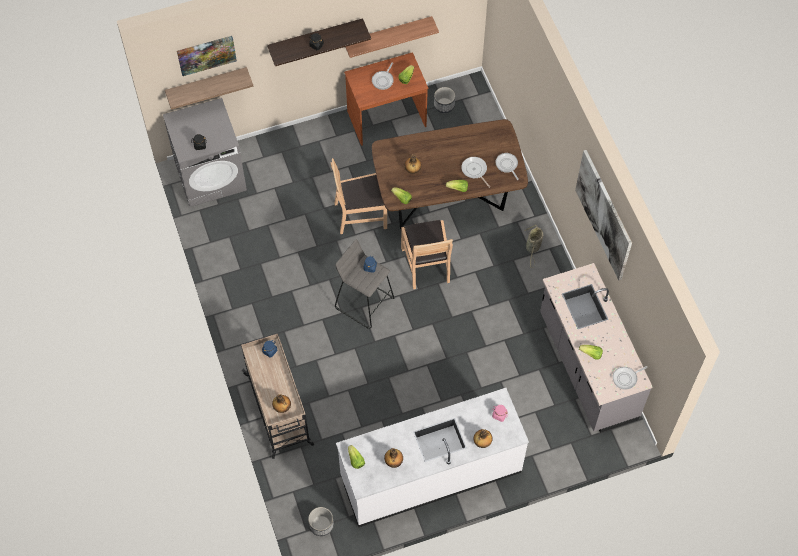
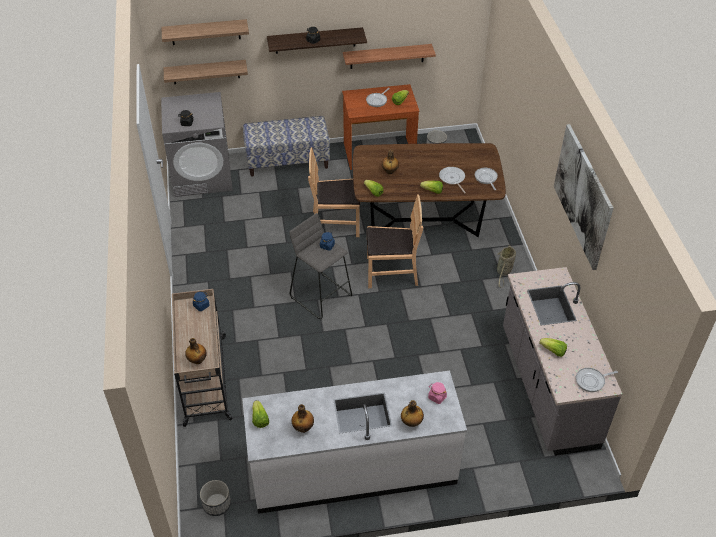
camera: 10 degrees right, 15 degrees down
(206, 54) = (205, 32): picture -> shelf
(294, 144) = (287, 161): none -> bench
(426, 265) = (391, 272): brown chair -> brown chair turned 90 degrees counterclockwise

